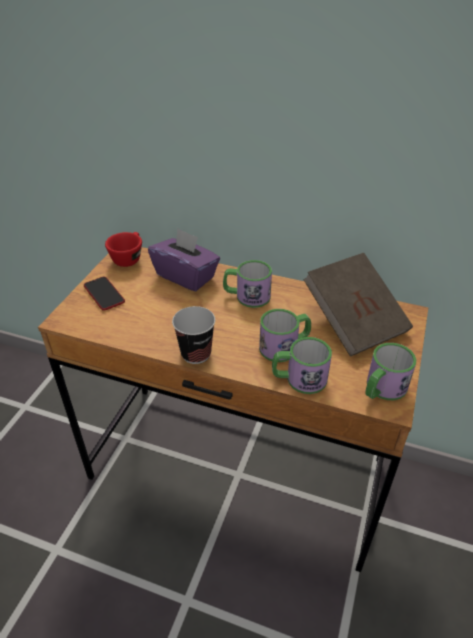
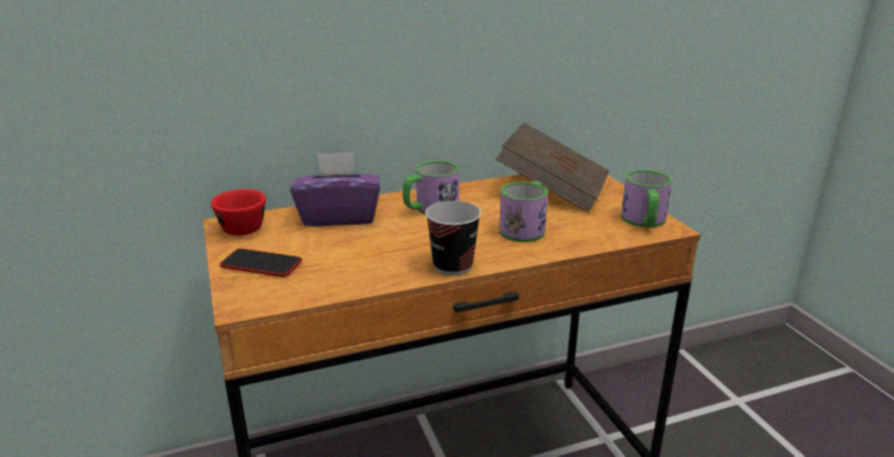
camera: 40 degrees left, 15 degrees down
(299, 379) = (574, 242): mug -> none

